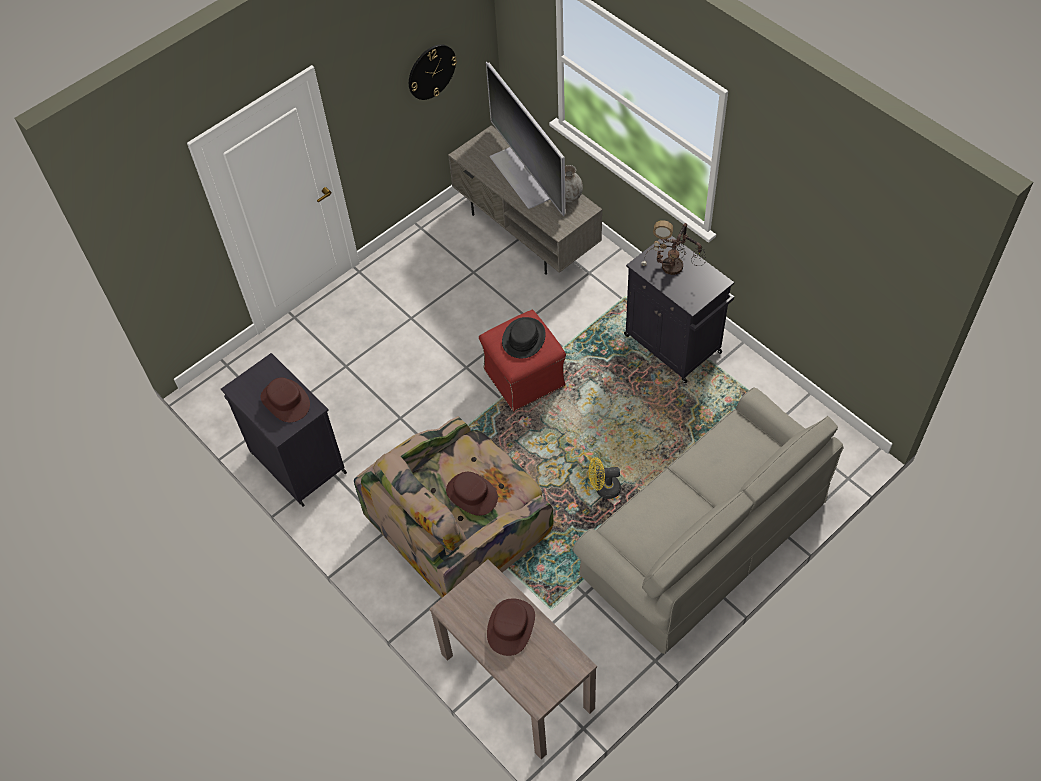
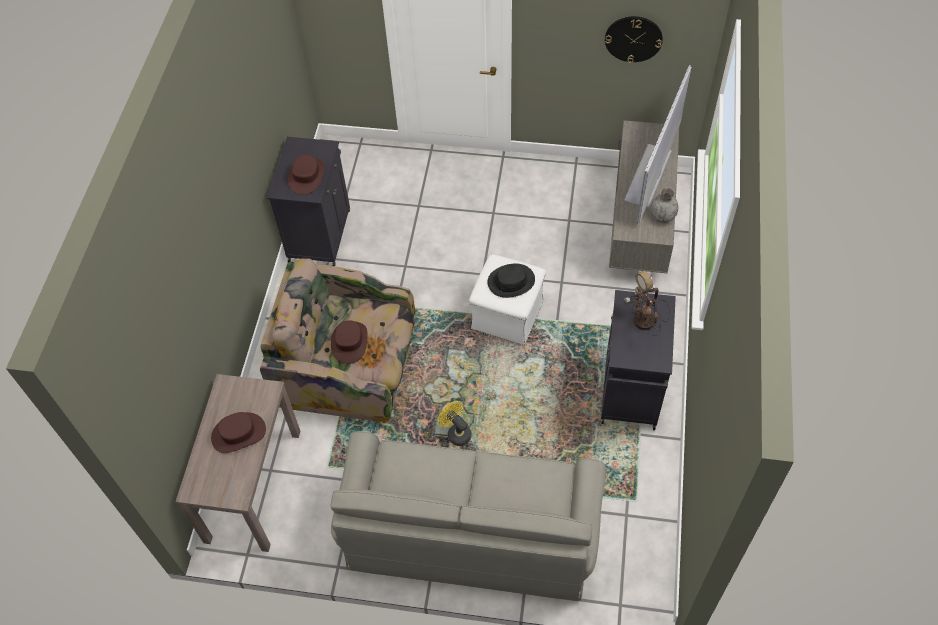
camera: 50 degrees right, 0 degrees up
(523, 376) = (507, 314): red ottoman -> white ottoman

